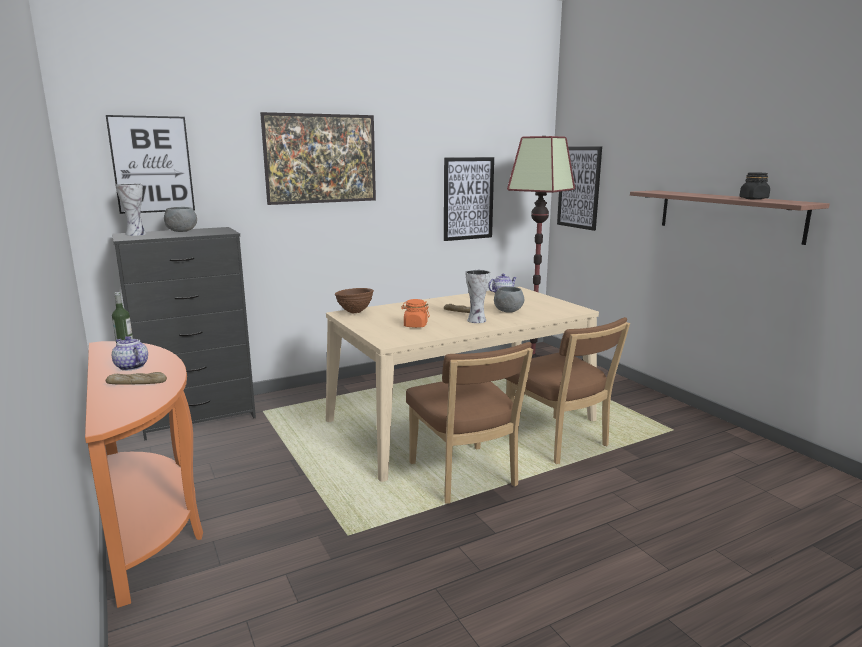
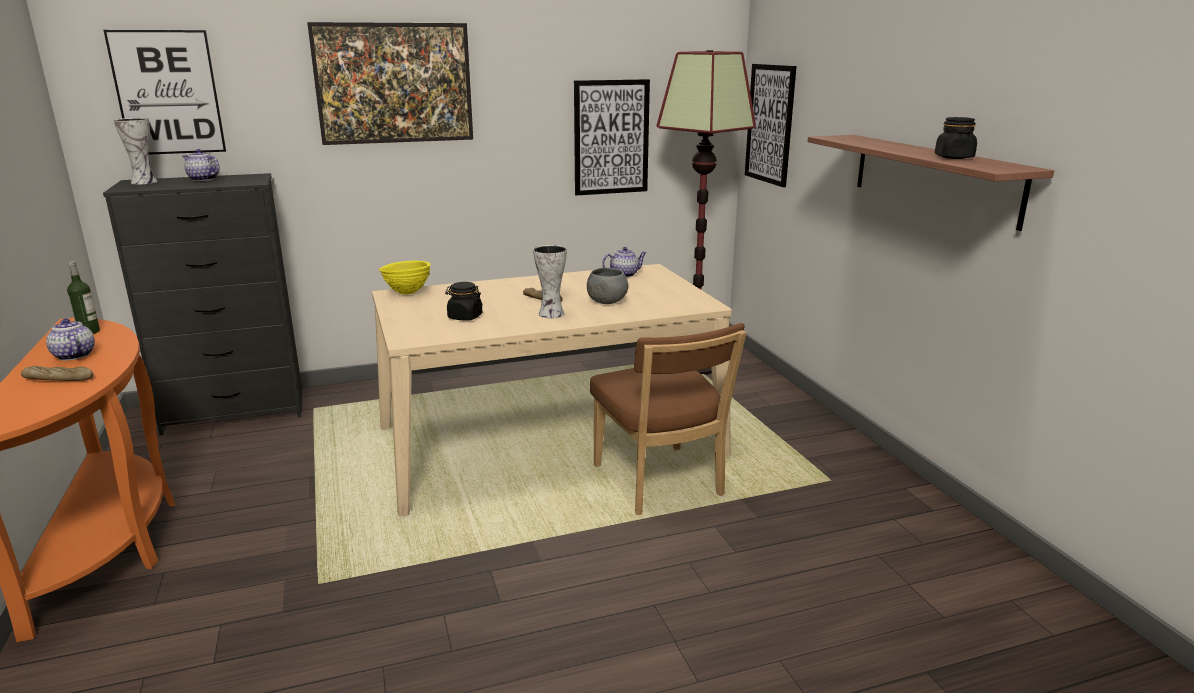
camera: 10 degrees right, 5 degrees up
(181, 231) = (203, 179): grey bowl -> teapot
(354, 312) = (407, 293): brown bowl -> yellow bowl
(415, 325) = (465, 317): orange jar -> black jar
(465, 477) = (507, 521): brown chair -> none

